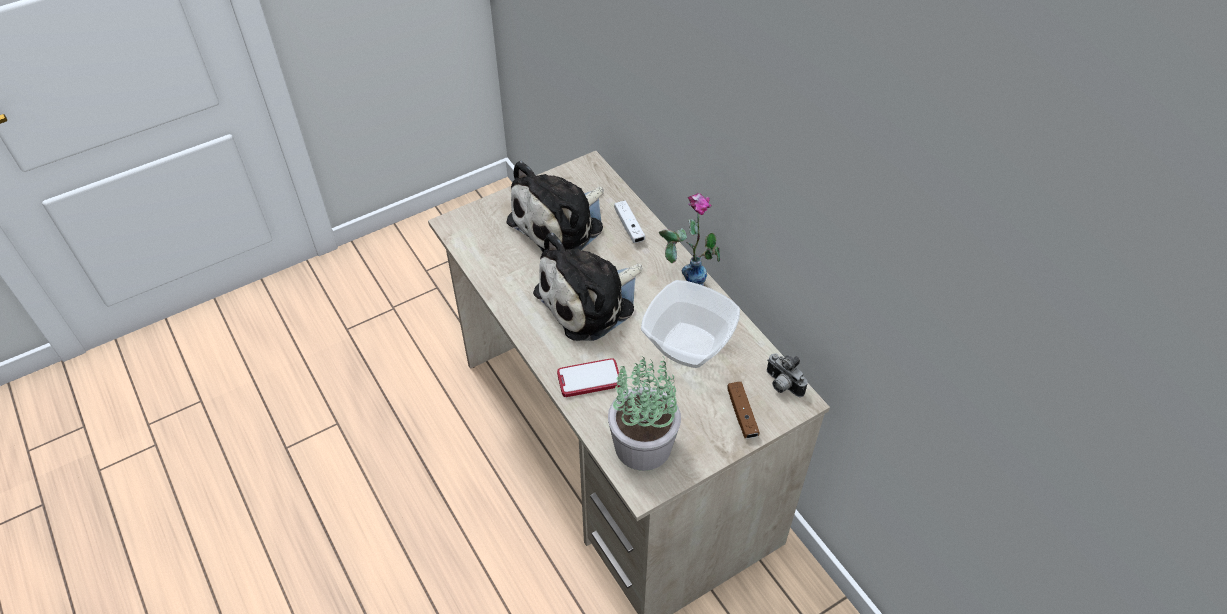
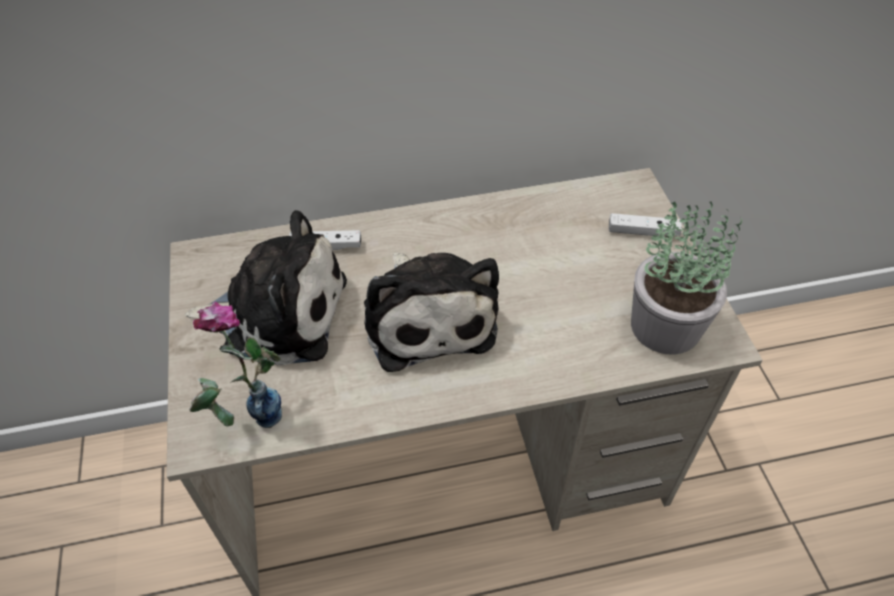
camera: 70 degrees left, 0 degrees up
(561, 223) = (278, 312): plush toy -> plush toy turned 60 degrees counterclockwise
(589, 379) = (553, 351): phone -> none
(686, 277) = (434, 219): vase -> vase (250, 421)
(689, 345) = (534, 245): bowl -> none
(742, 414) = (643, 231): brown game controller -> white game controller
(781, 385) = (613, 191): camera -> none

